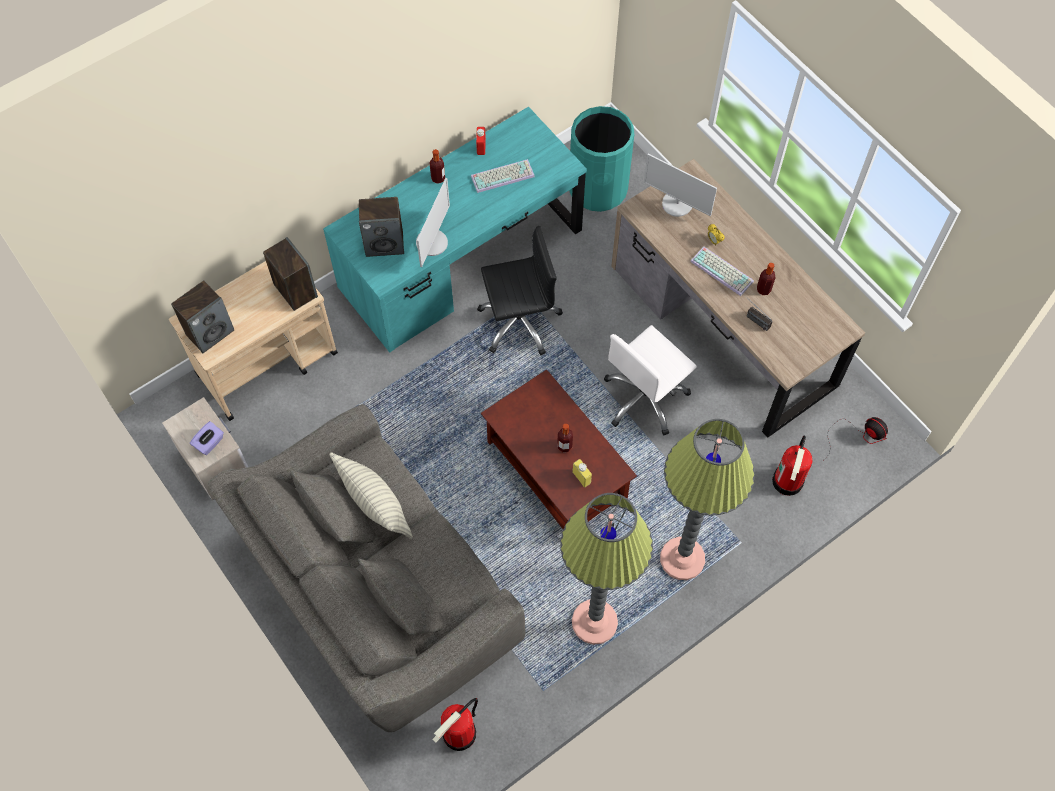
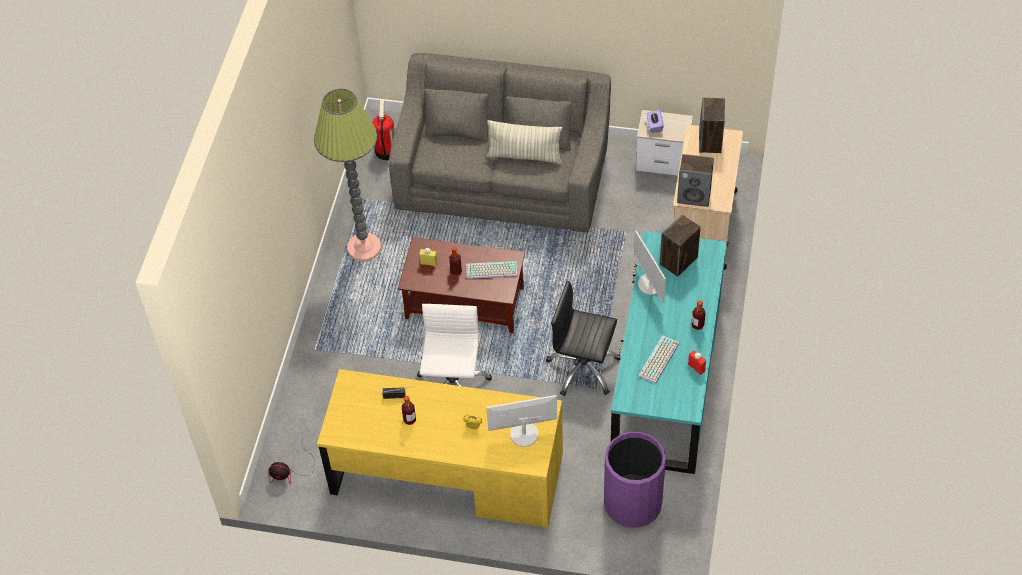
camera: 140 degrees right, 10 degrees down
(519, 322) = (583, 369): black office chair -> black office chair turned 75 degrees clockwise
(598, 188) = (632, 503): turquoise trash can -> purple trash can
(682, 559) = (342, 315): floor lamp -> none
(722, 325) = (447, 474): brown desk -> yellow desk
(723, 271) = (448, 411): keyboard -> keyboard (491, 271)
(788, 481) = (314, 406): fire extinguisher -> none

